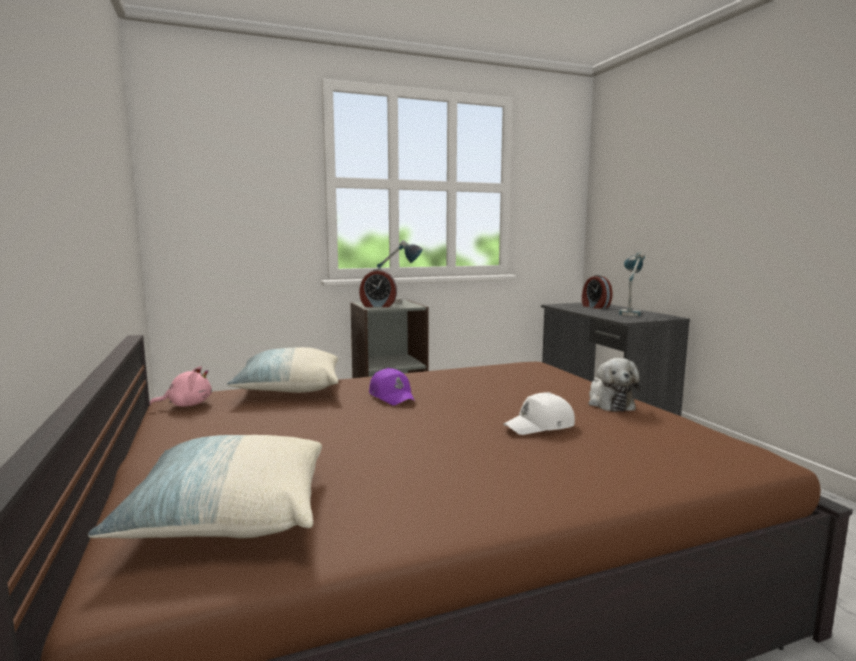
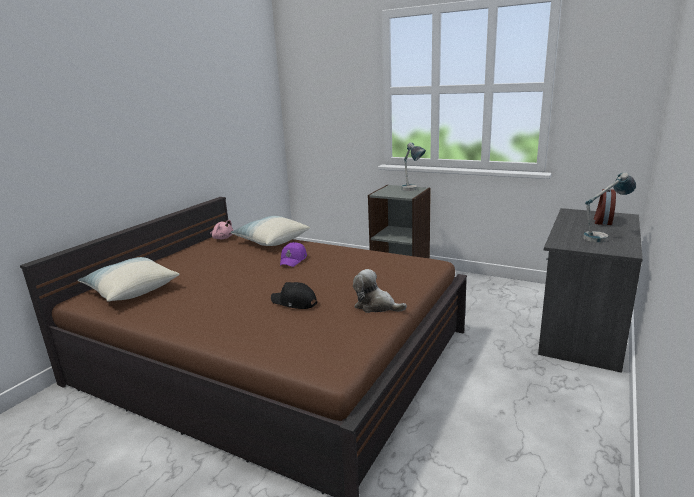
camera: 50 degrees right, 10 degrees up
(378, 306) = (387, 192): alarm clock -> none
(540, 426) = (294, 302): white cap -> black cap
(609, 403) = (376, 306): plush toy -> plush toy turned 75 degrees clockwise

